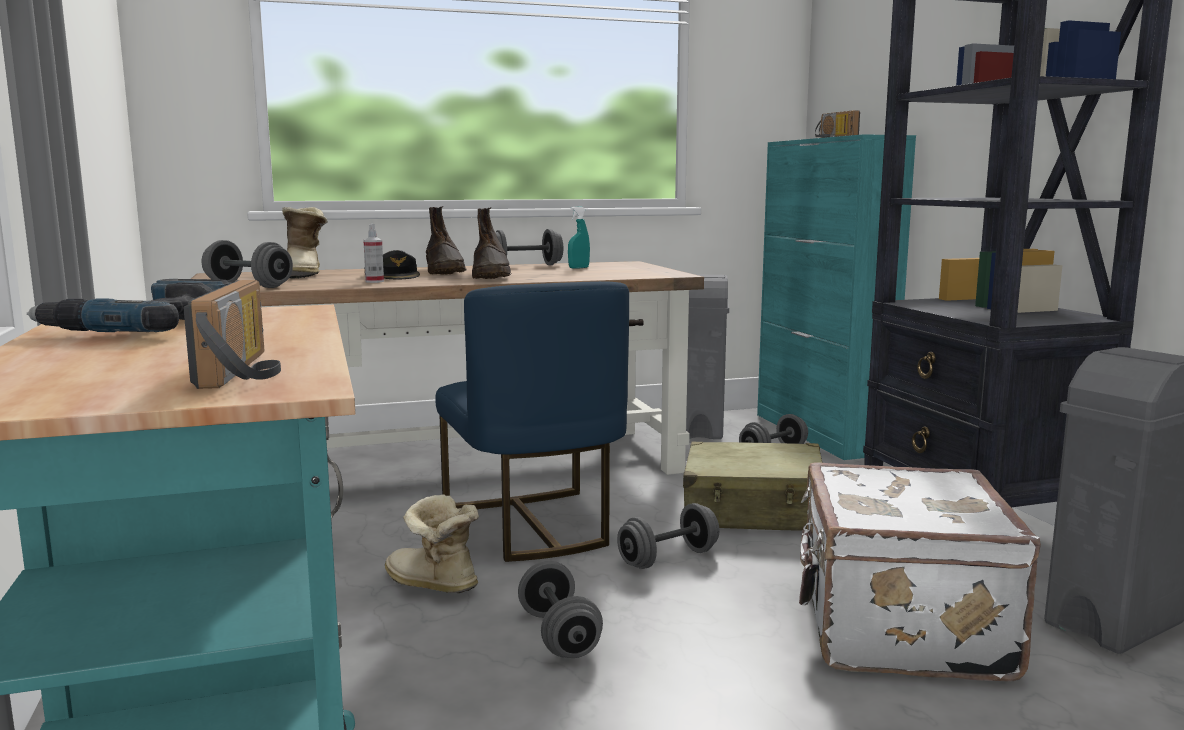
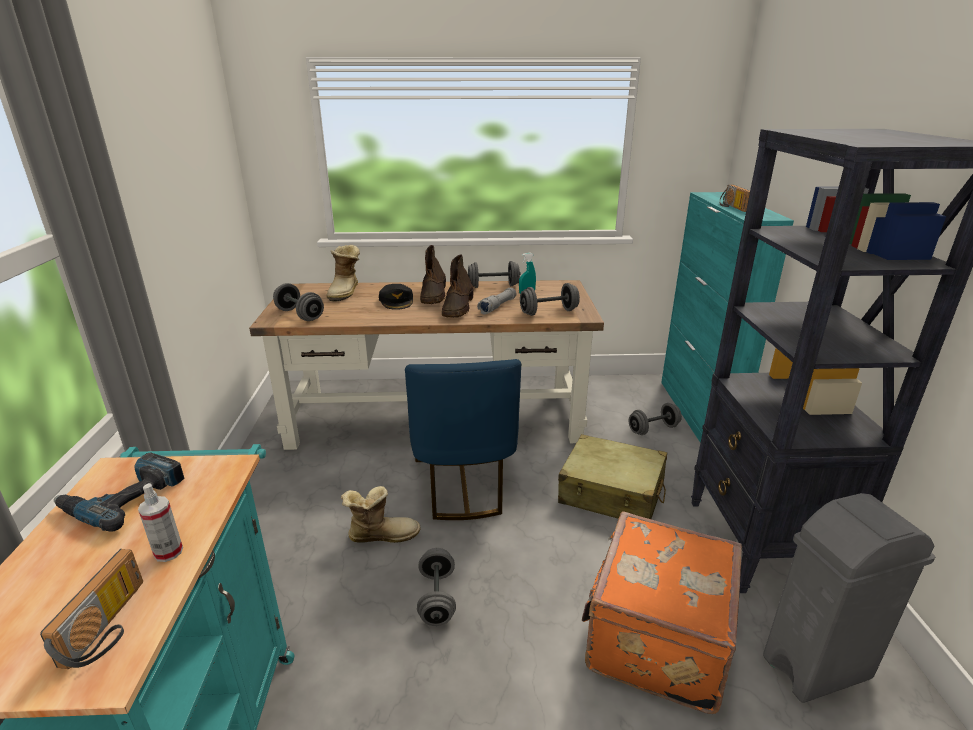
camera: 15 degrees right, 15 degrees up
(374, 281) = (378, 313): spray bottle -> spray bottle (168, 552)
(431, 585) = (382, 534): boot -> boot turned 120 degrees clockwise
(547, 274) = (497, 306): none -> grey flashlight
(668, 558) = (534, 534): grey dumbbell -> grey dumbbell (548, 312)
(700, 429) = (614, 395): grey trash can -> none
(897, 628) = (654, 638): white suitcase -> orange suitcase

